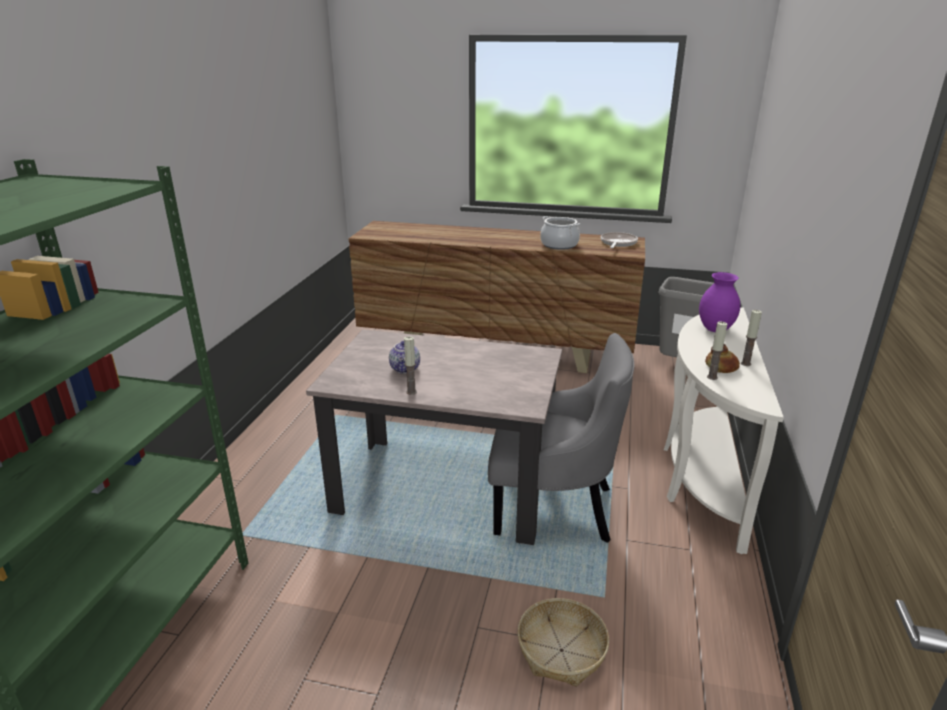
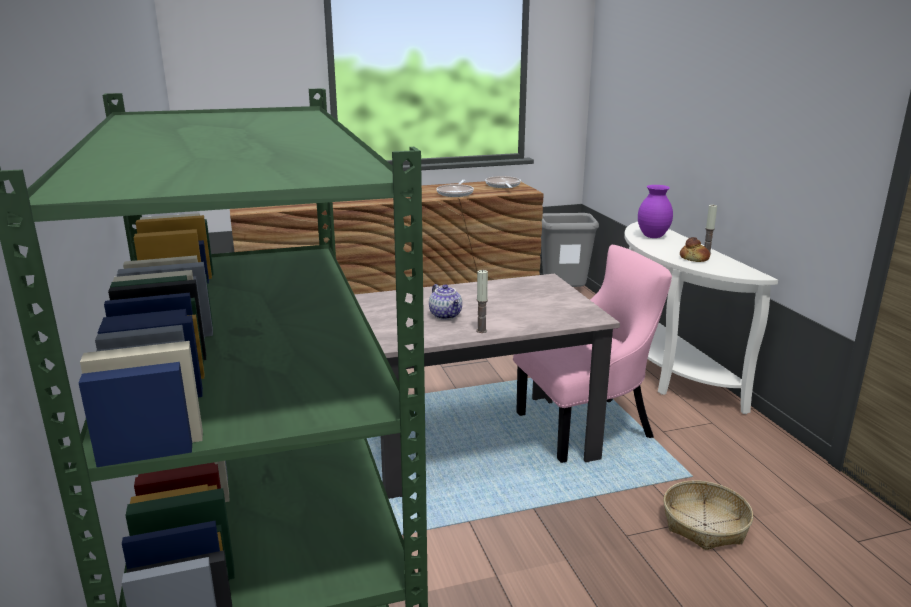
camera: 30 degrees left, 5 degrees down
(551, 509) = (583, 428): grey chair -> pink chair
(559, 245) = (456, 193): cooking pot -> frying pan
(712, 377) = (699, 266): candle -> none

